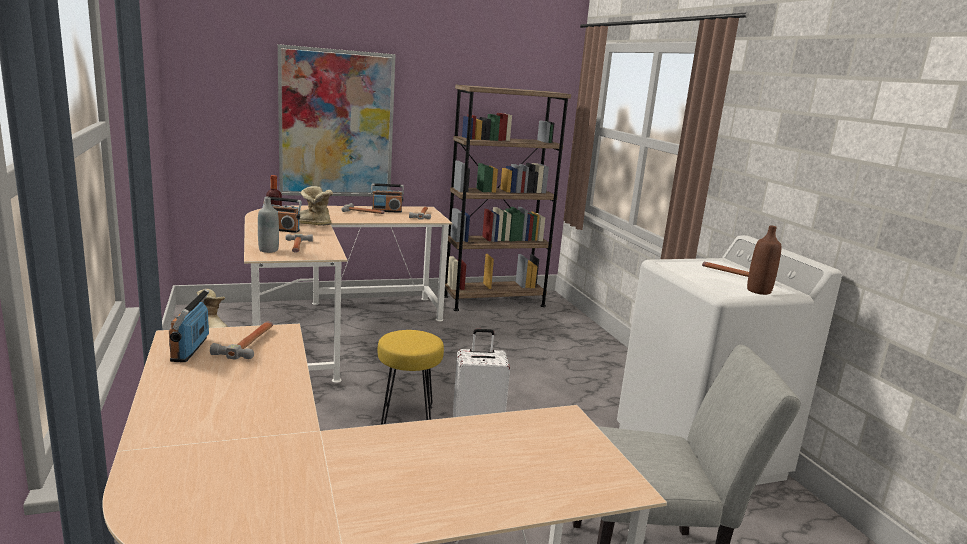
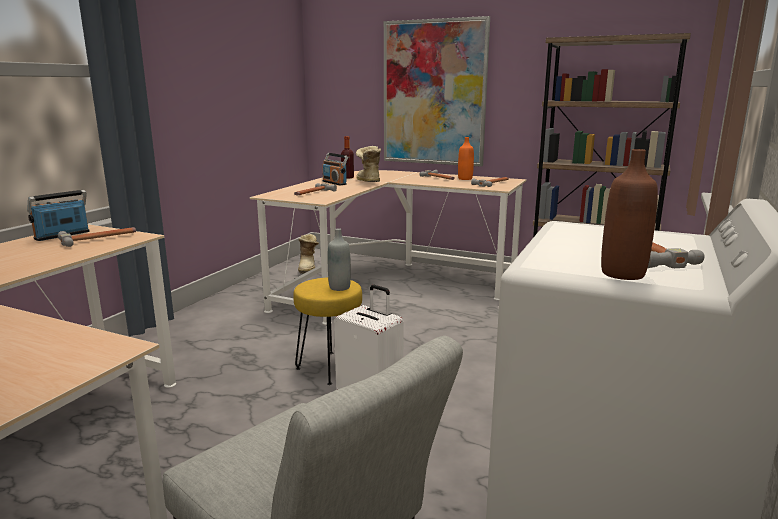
camera: 45 degrees right, 0 degrees up
(268, 250) = (285, 193): grey bottle -> grey bottle (339, 287)
(386, 211) = (465, 179): radio -> orange bottle

